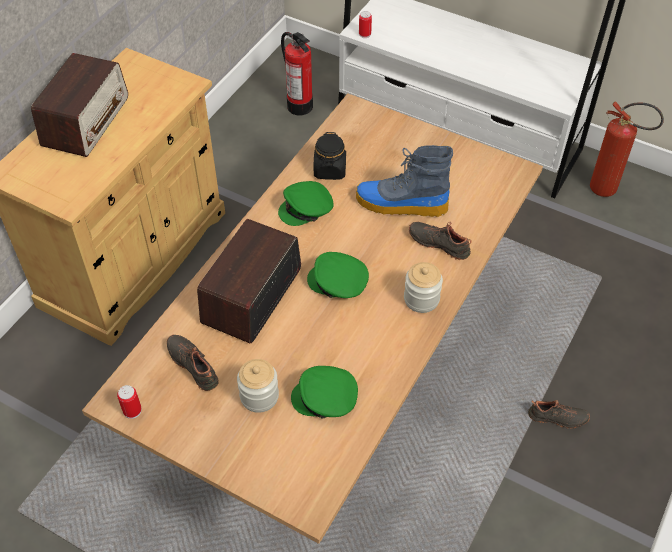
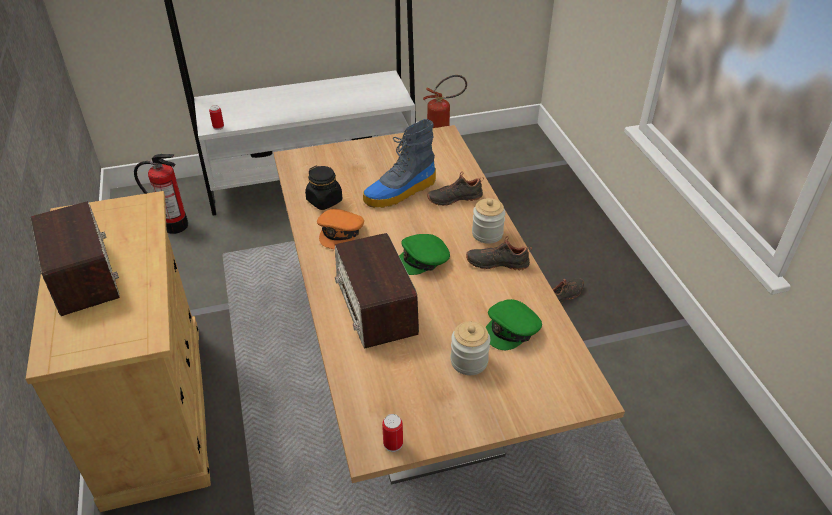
camera: 45 degrees left, 10 degrees down
(194, 365) = (396, 378): black shoe -> black shoe (497, 262)
(307, 209) = (341, 232): green cap -> orange cap

